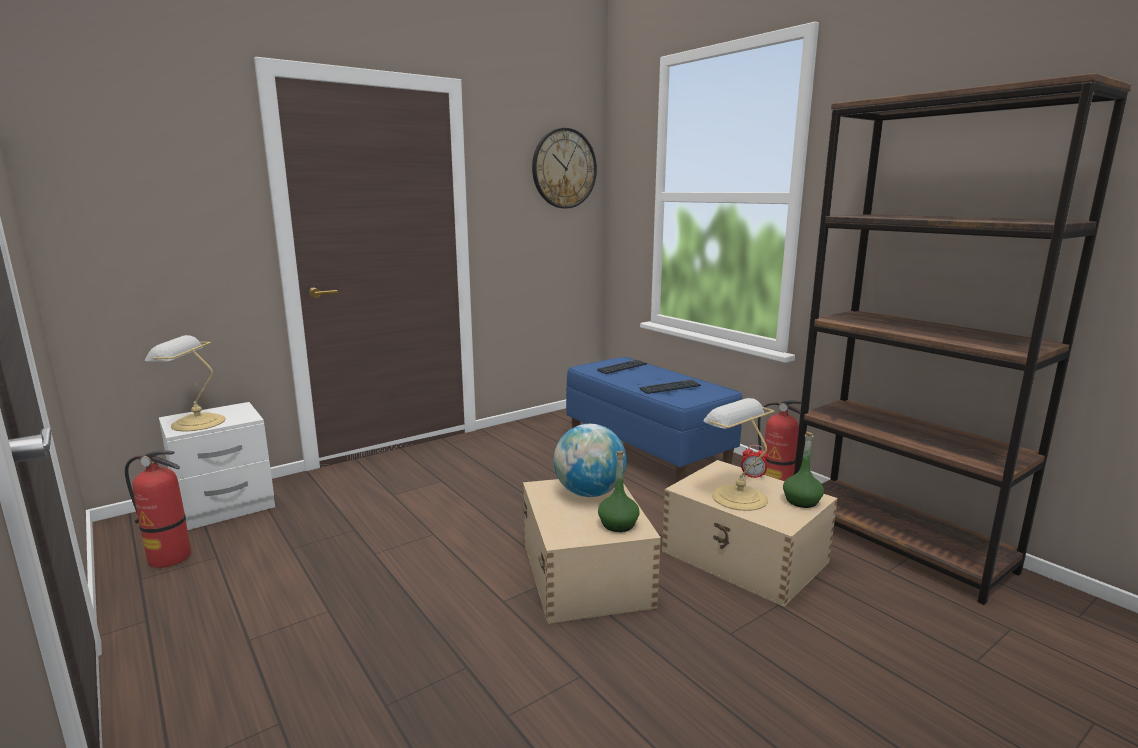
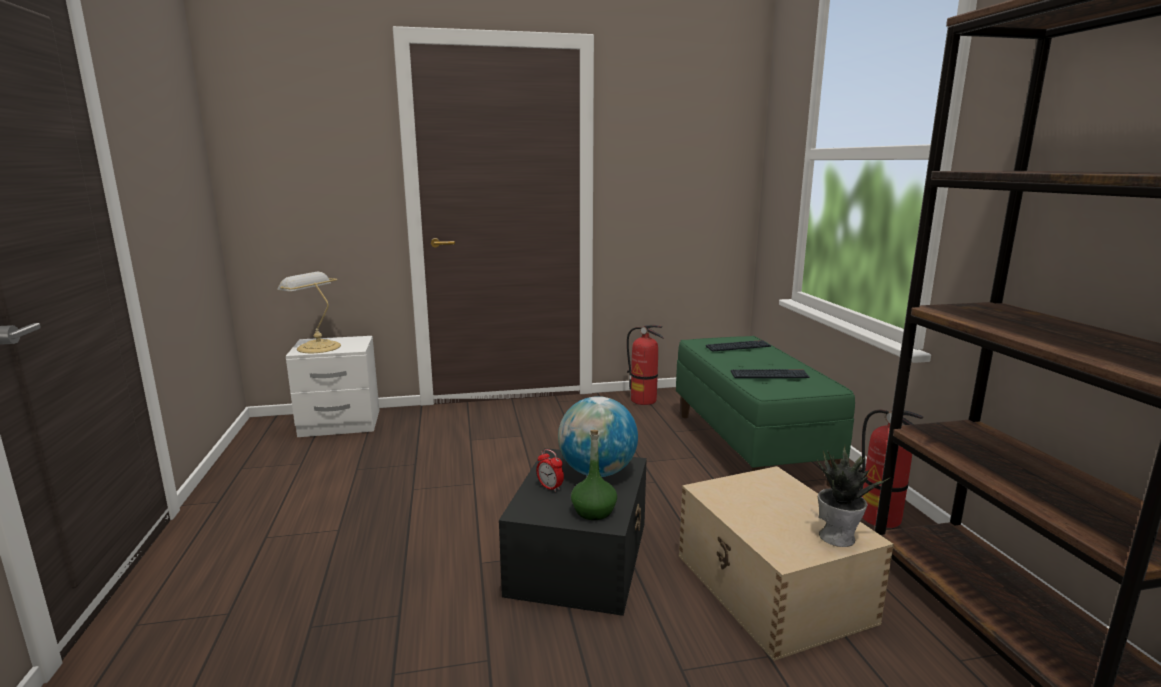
camera: 25 degrees right, 0 degrees up
(170, 558) = (272, 456): fire extinguisher -> fire extinguisher (643, 400)
(564, 168) = (711, 125): wall clock -> none
(585, 572) = (581, 556): beige storage box -> black storage box
(647, 453) = (750, 447): blue bench -> green bench
(736, 496) = (758, 512): table lamp -> none
(753, 476) = (802, 493): alarm clock -> alarm clock (550, 487)
(801, 501) = (838, 536): green bottle -> potted plant

